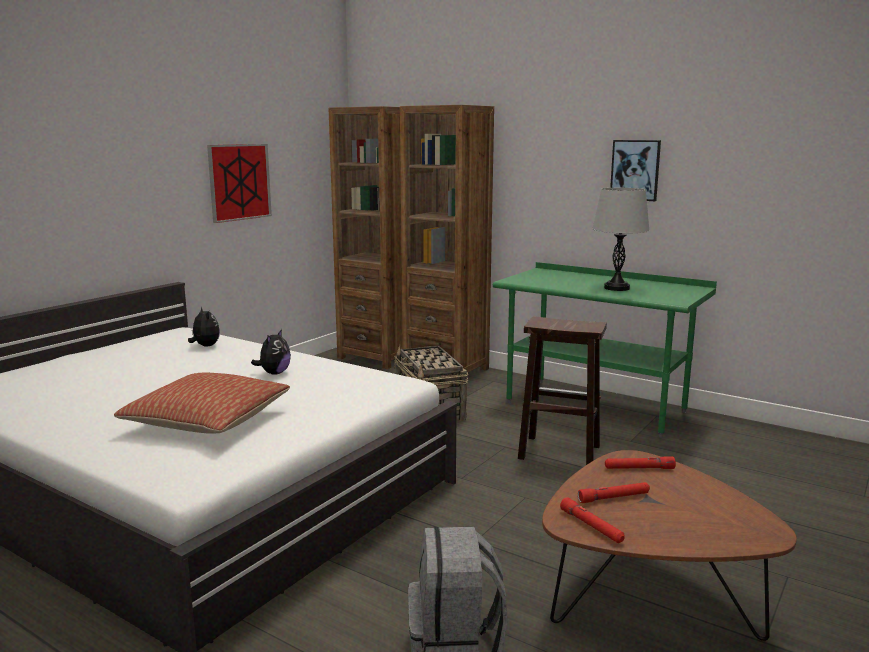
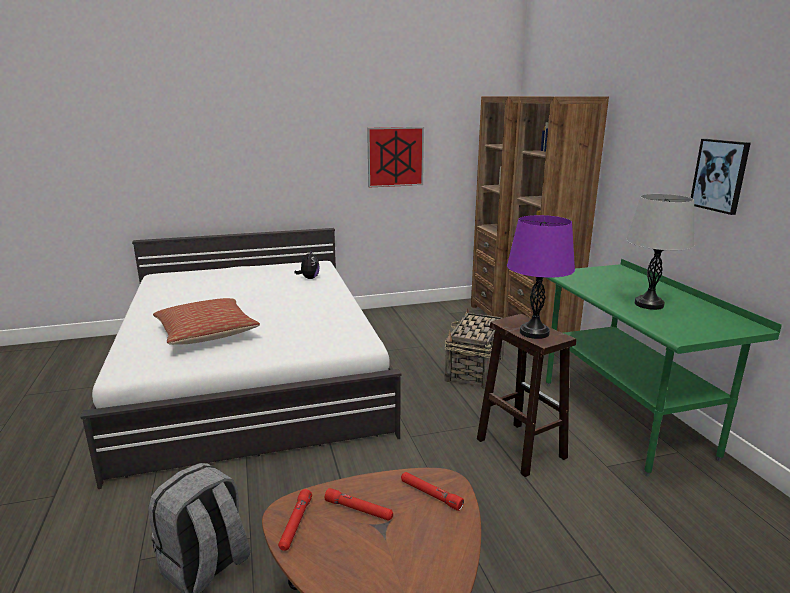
camera: 40 degrees right, 5 degrees up
(274, 373) = (304, 310): plush toy -> none
(572, 325) = (534, 332): none -> purple table lamp

